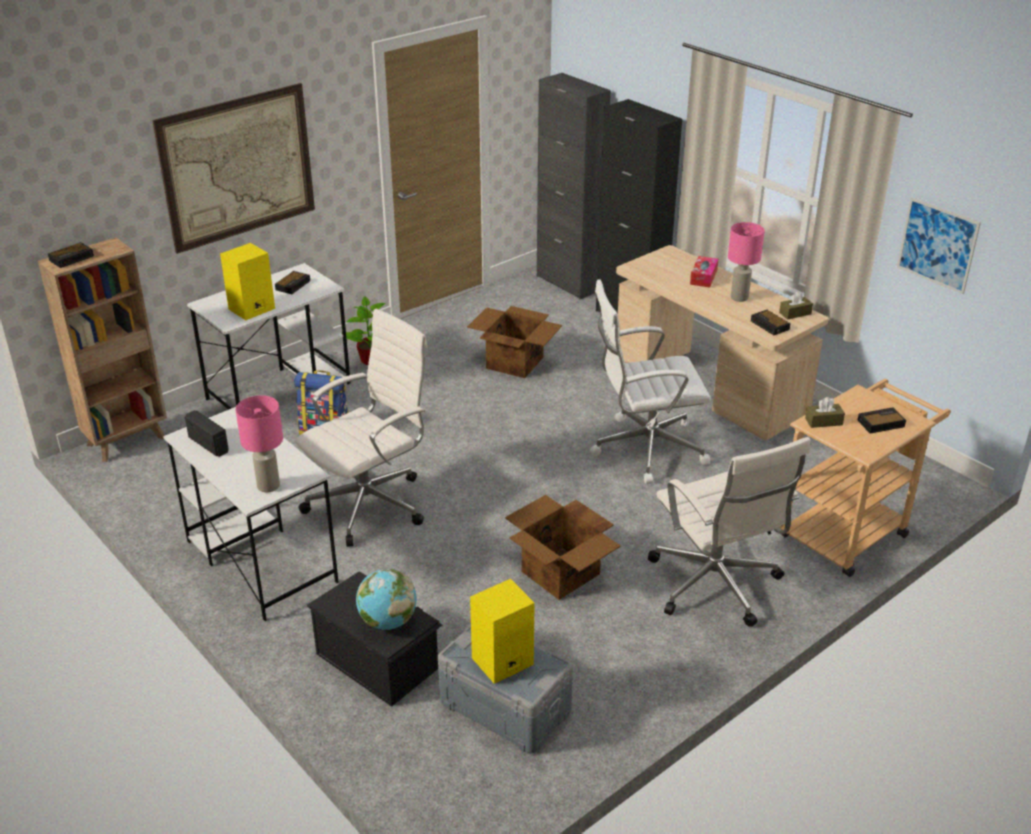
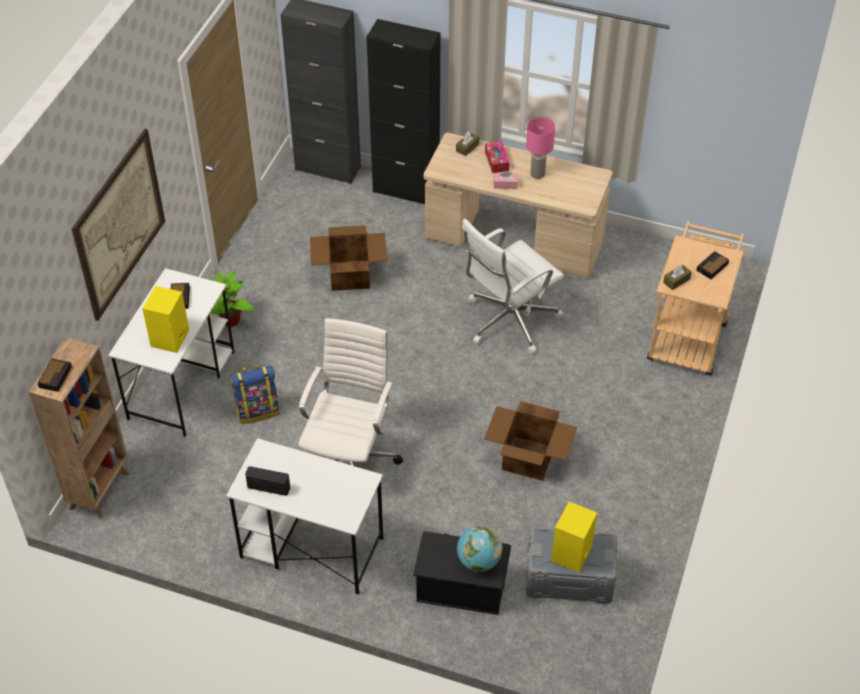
camera: 30 degrees left, 15 degrees up
(267, 486) = (348, 504): pink table lamp -> none
(696, 296) = (505, 184): none -> pink tissue box
(715, 586) = (634, 421): white office chair -> none
(770, 325) = (578, 196): alarm clock -> none
(795, 313) = (587, 176): brown tissue box -> brown tissue box (467, 148)
(937, 245) = (695, 107): picture -> none

